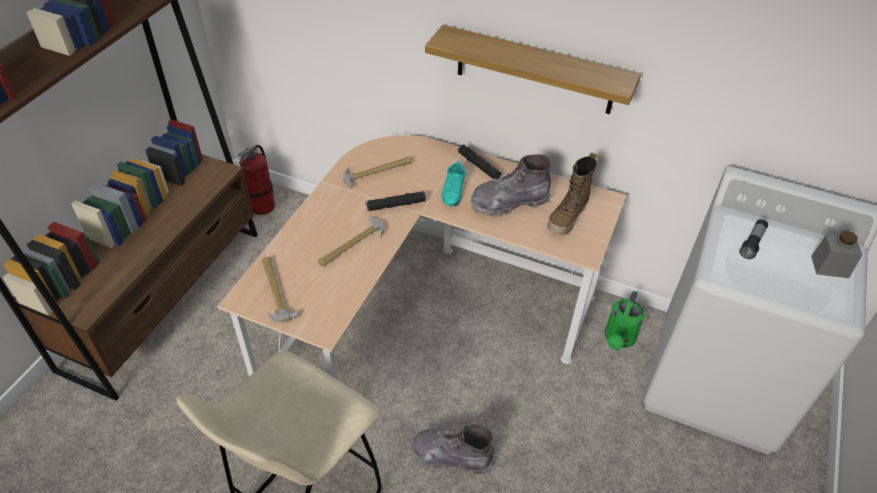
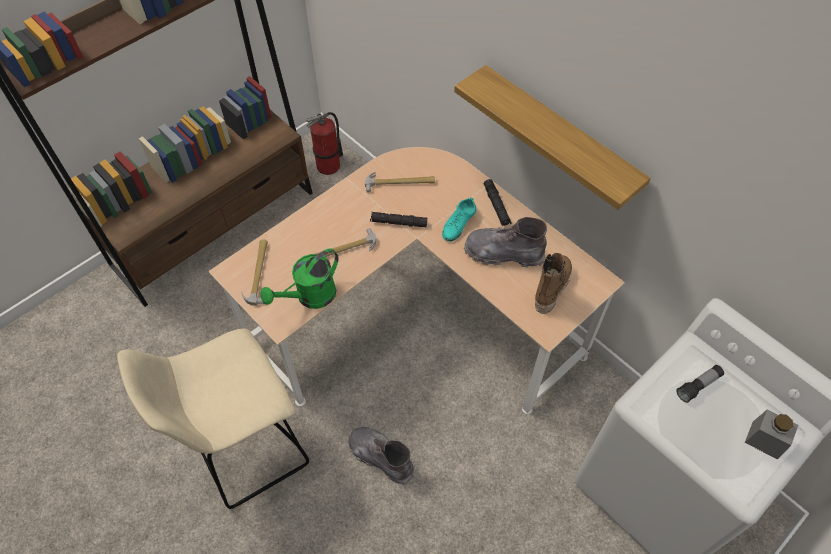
camera: 25 degrees right, 10 degrees up
(568, 218) = (551, 288): boot -> boot turned 150 degrees clockwise
(619, 339) = (588, 408): green watering can -> green watering can (310, 297)

